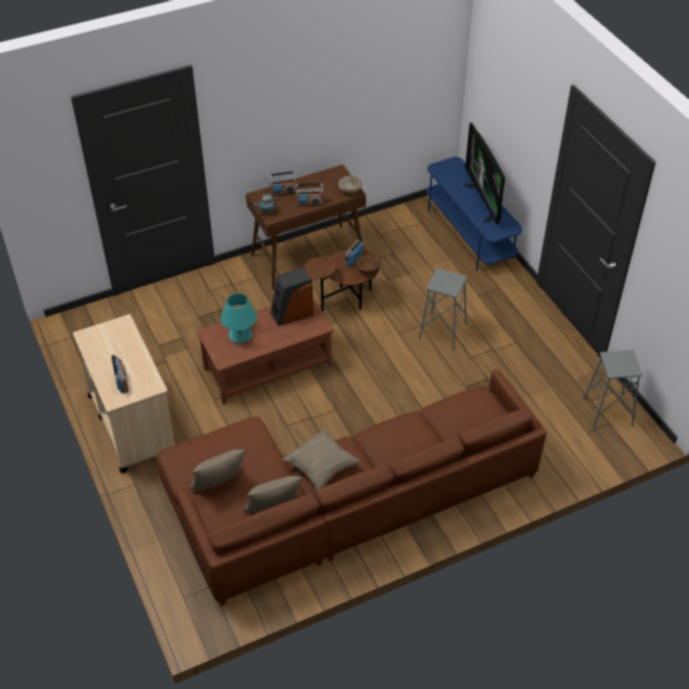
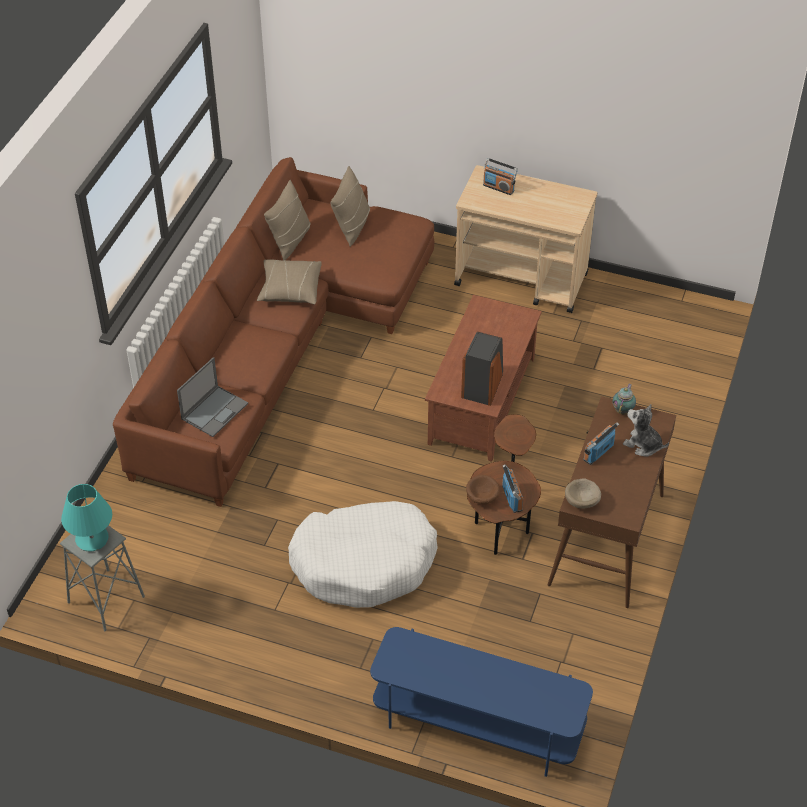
camera: 135 degrees right, 0 degrees up
(240, 335) = (498, 333): turquoise table lamp -> turquoise table lamp (92, 539)
(283, 192) = (643, 445): radio -> plush toy
(442, 331) = (364, 563): grey stool -> white dog bed
(464, 413) = (215, 410): none -> laptop
(484, 201) = (460, 683): television -> none

